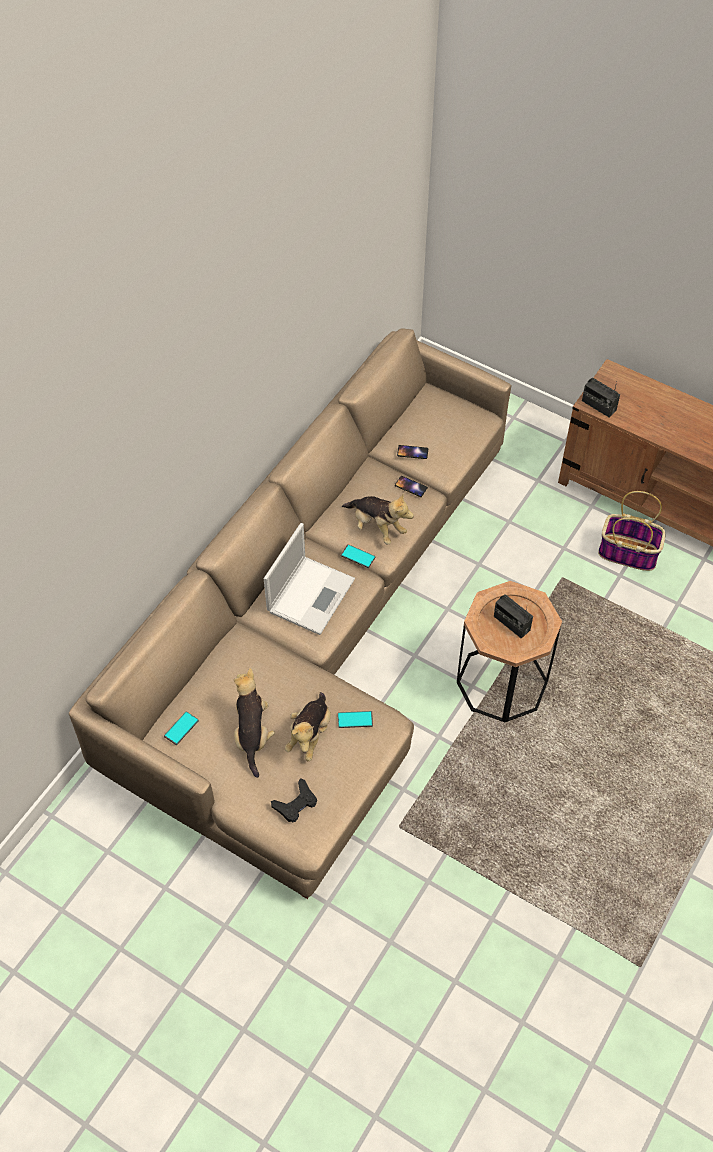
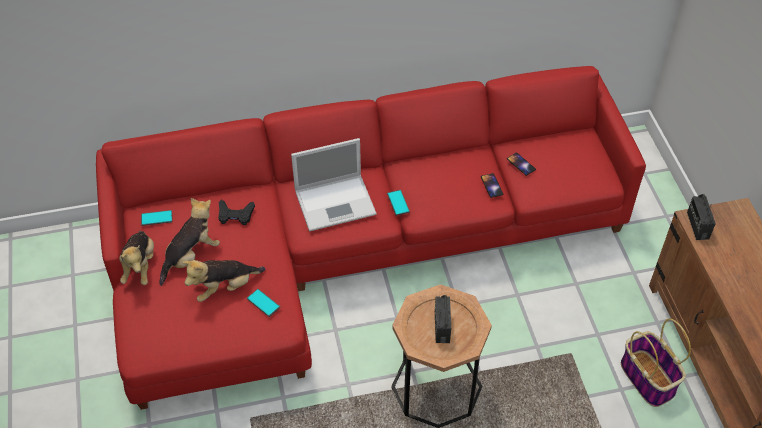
camera: 45 degrees right, 5 degrees down
(296, 804) = (160, 322): black game controller -> black game controller (235, 215)
(314, 636) = (345, 251): beige sofa -> red sofa
(377, 527) = (434, 193): plush toy -> plush toy (140, 266)

